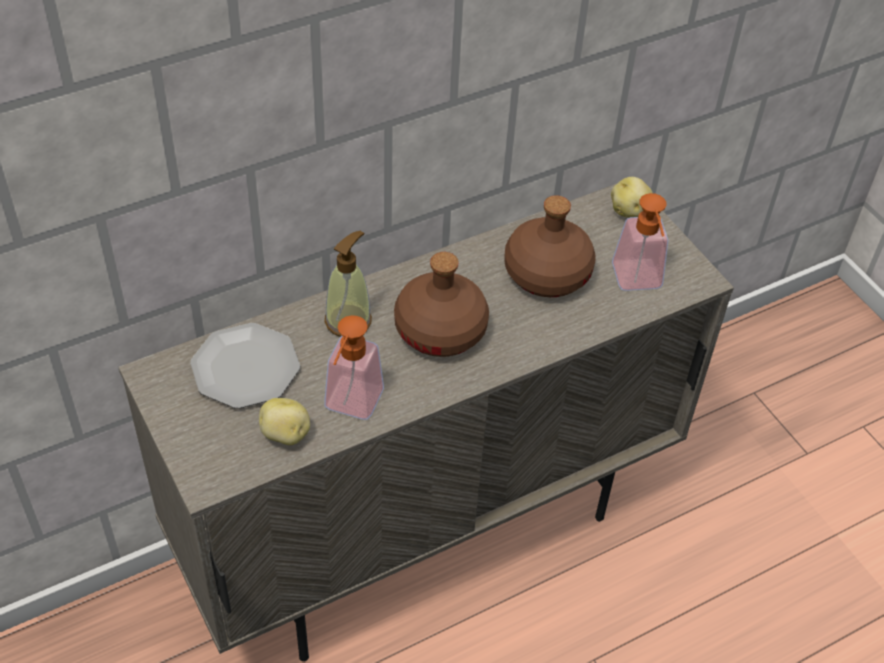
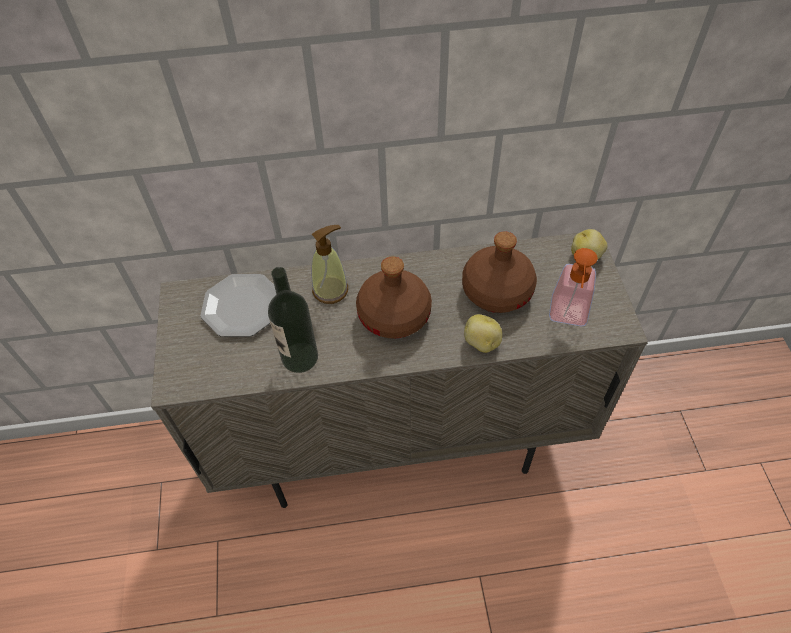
camera: 25 degrees right, 5 degrees up
(285, 435) = (244, 366): potato -> potato (481, 343)
(350, 407) = (300, 357): soap dispenser -> bottle

